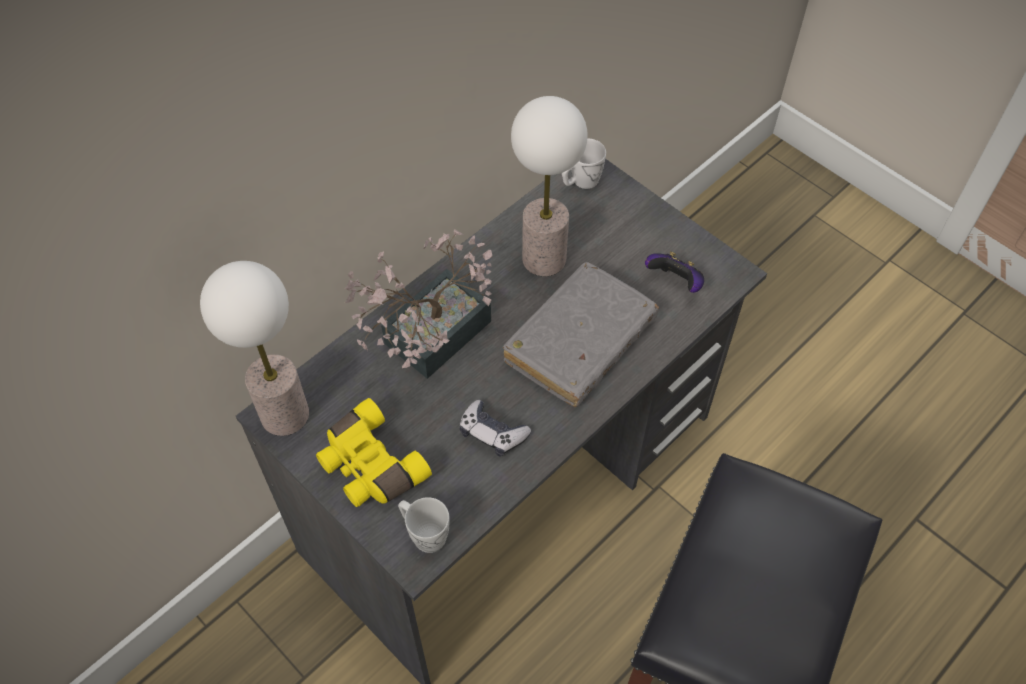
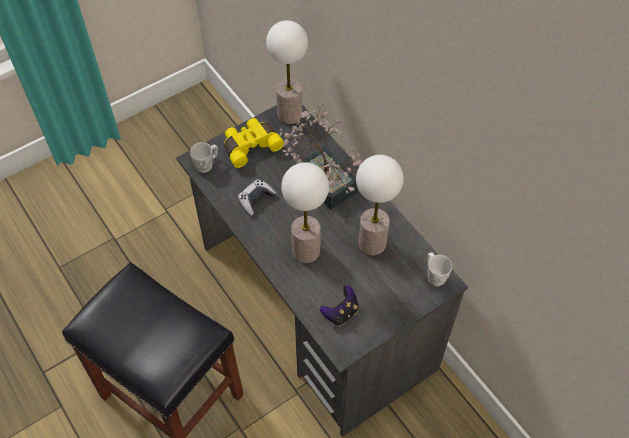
camera: 100 degrees right, 0 degrees up
(580, 342) = (306, 251): grey book -> table lamp

